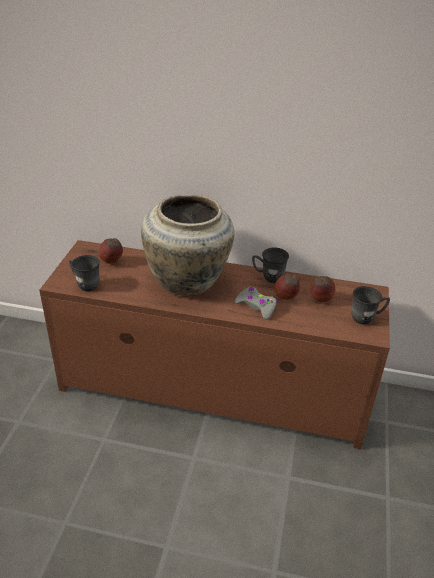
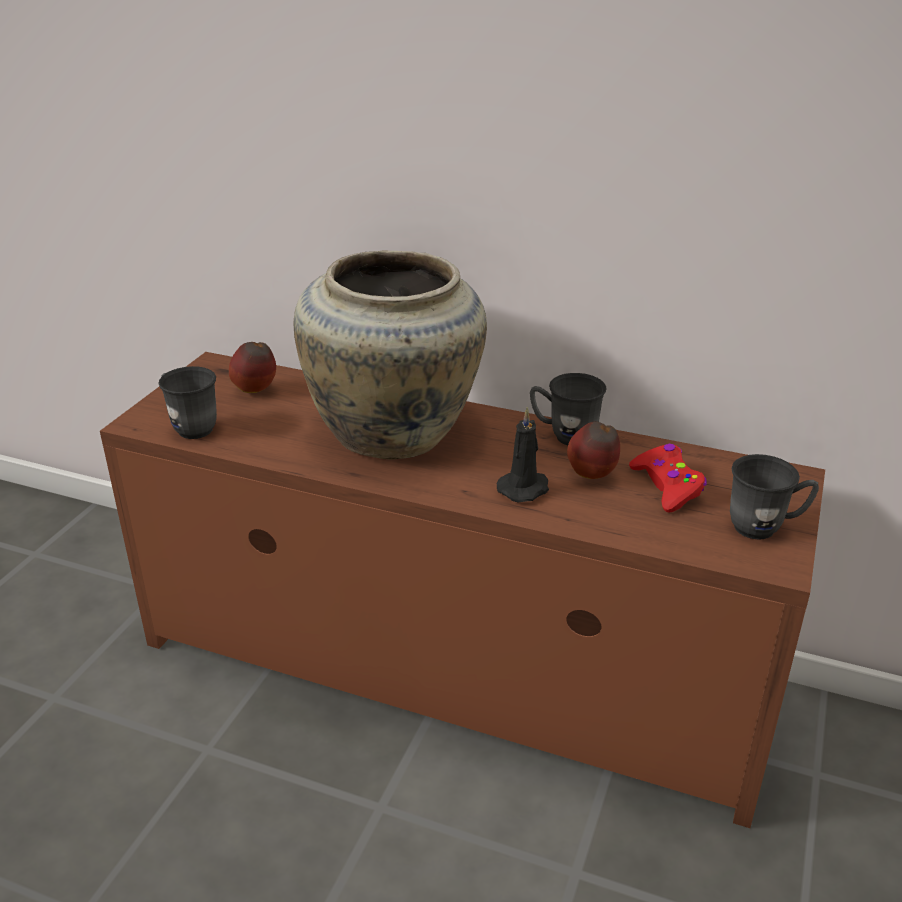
camera: 10 degrees right, 5 degrees down
(256, 306) = (525, 488): grey game controller -> black candle
(320, 300) = (667, 486): apple -> red game controller

